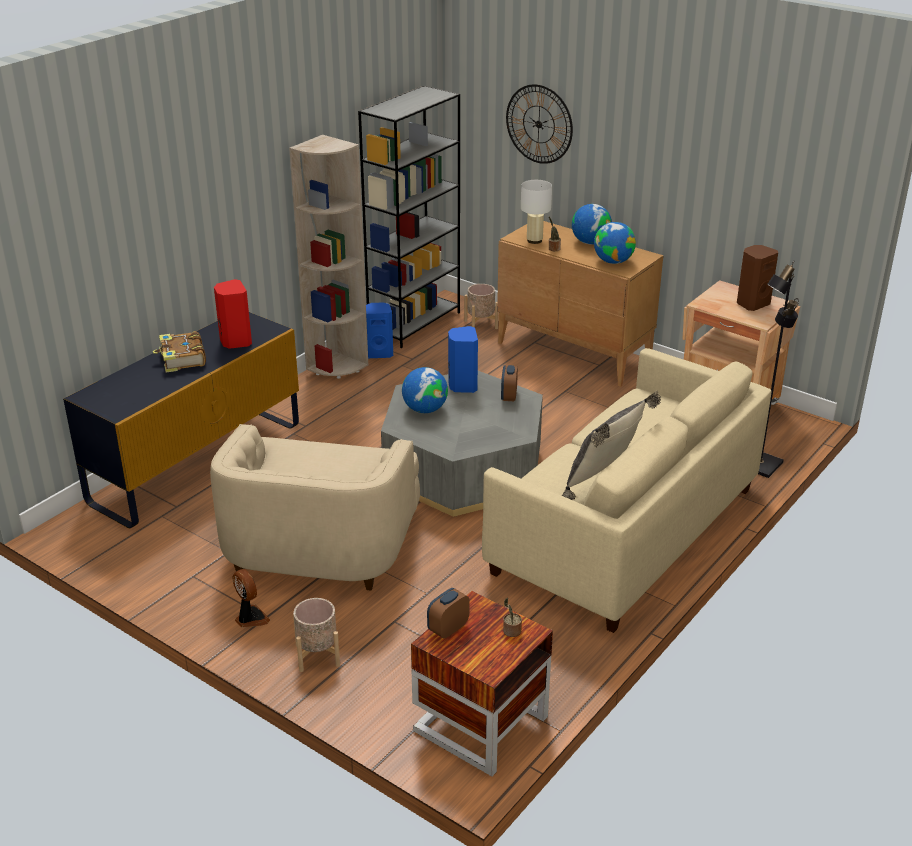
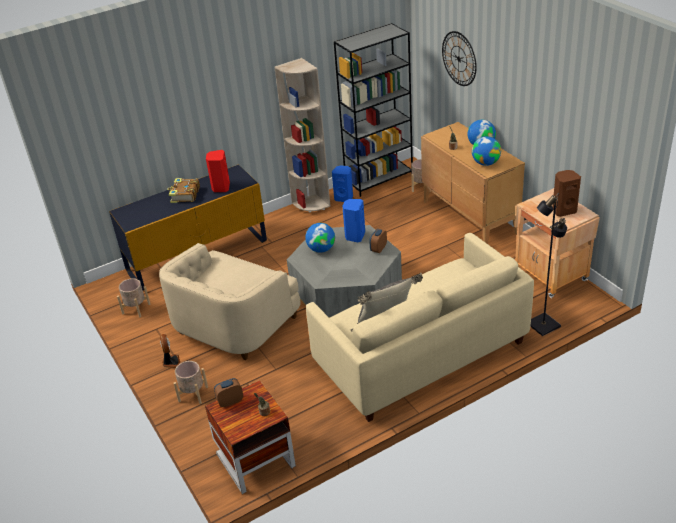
camera: 25 degrees right, 5 degrees up
(139, 554) = (136, 309): none -> beige planter
(535, 240) = (444, 139): white table lamp -> none

